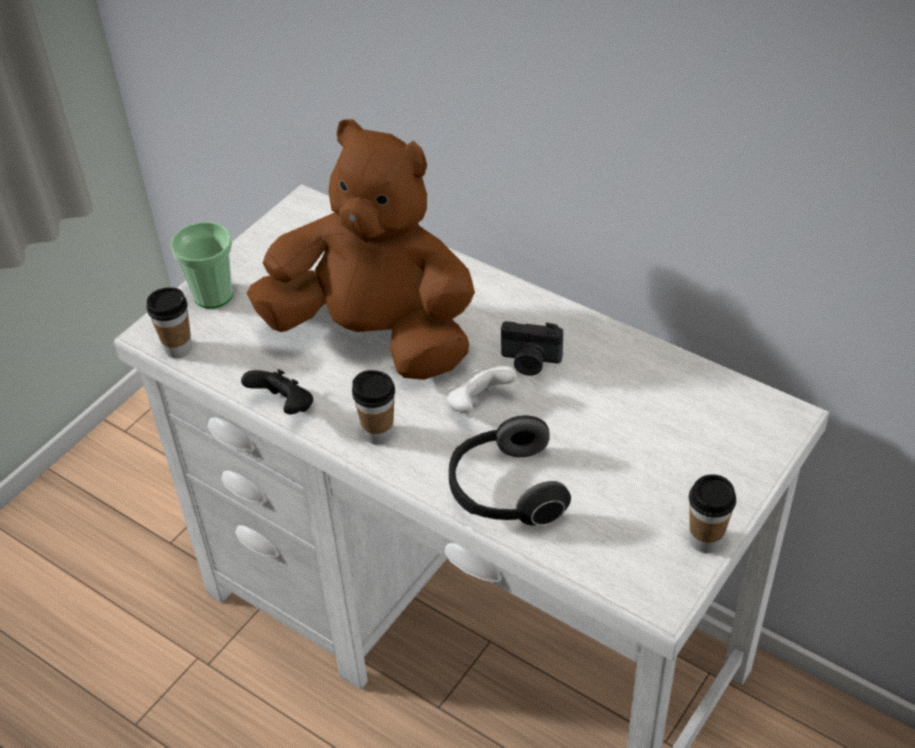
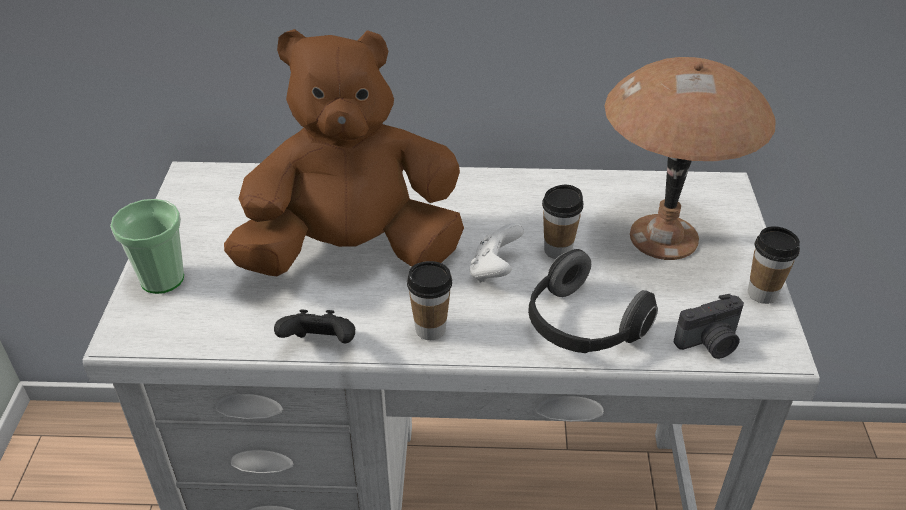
camera: 35 degrees left, 5 degrees down
(178, 348) = (164, 339): cup -> cup (558, 250)
(530, 362) = (505, 222): camera -> camera (710, 344)
(664, 443) = (663, 238): none -> brown table lamp

